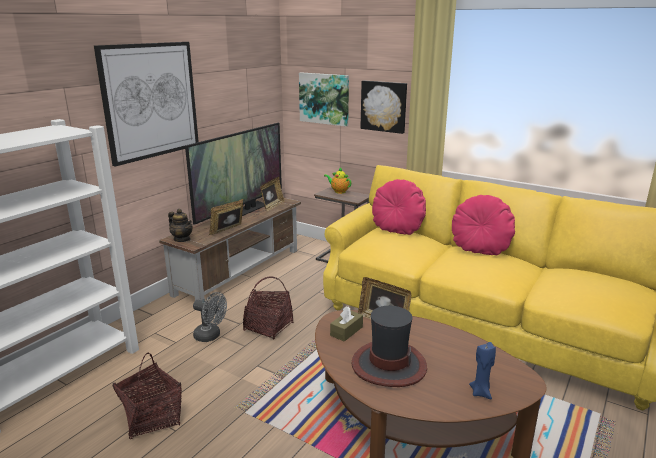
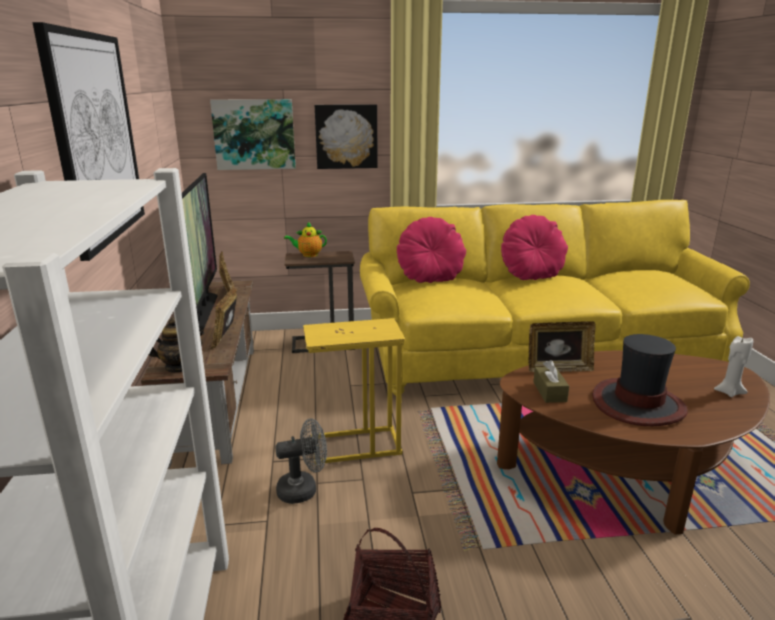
camera: 40 degrees left, 0 degrees up
(269, 327) = (356, 445): basket -> yellow side table
(481, 392) = (729, 392): blue candle -> white candle

